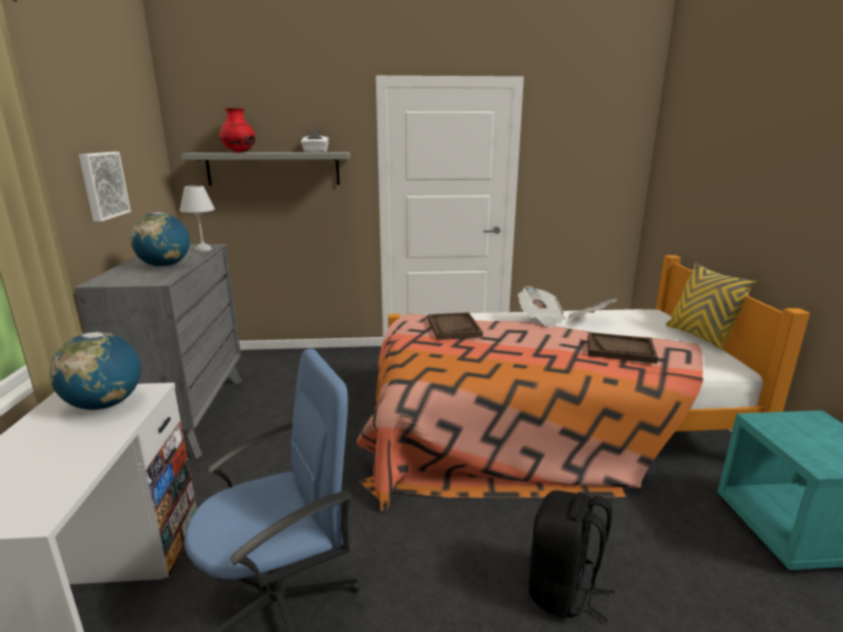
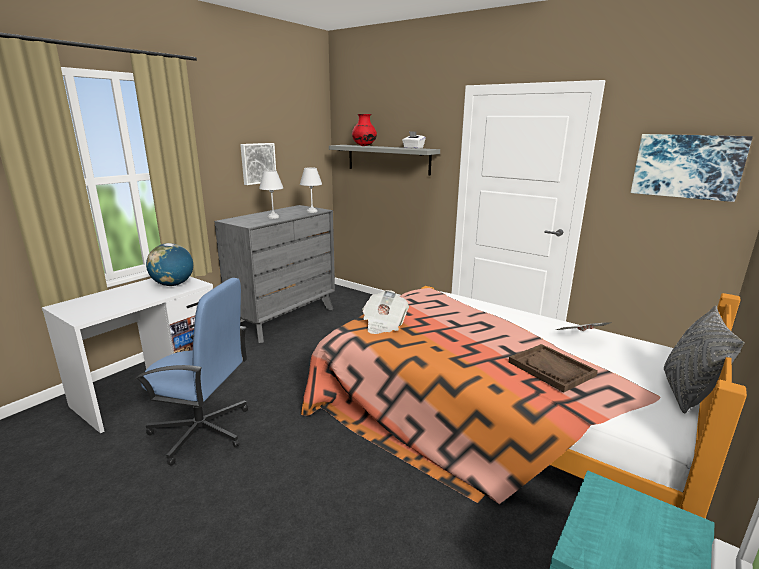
camera: 40 degrees right, 0 degrees up
(165, 265) = (272, 217): globe -> white table lamp
(453, 327) = (440, 306): brown tray -> none
(540, 319) = (525, 322): newspaper -> newspaper (383, 324)
(564, 590) = (336, 524): black backpack -> none
(595, 156) = (687, 166): none -> picture
(699, 336) = (686, 393): yellow pillow -> grey pillow

